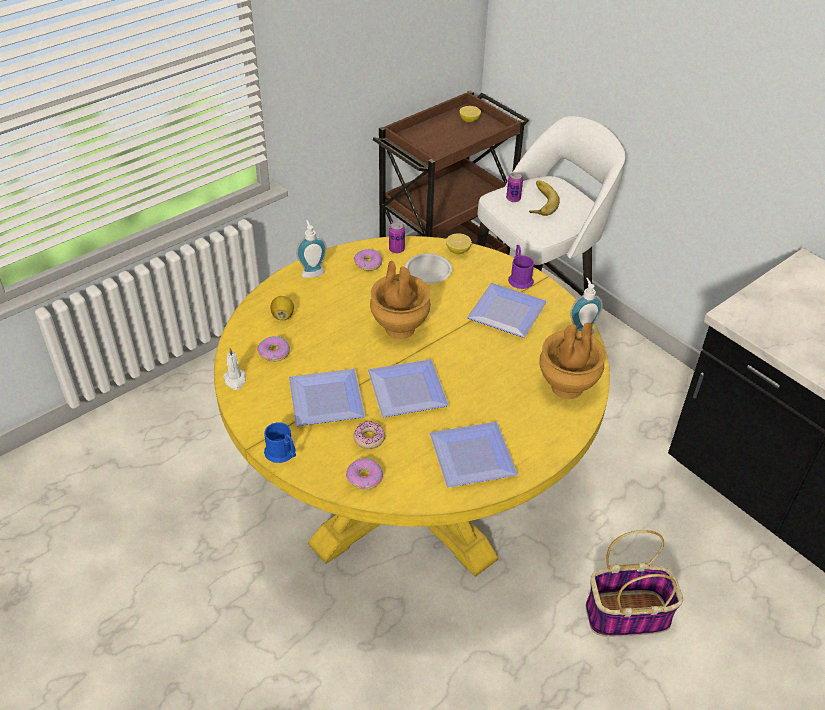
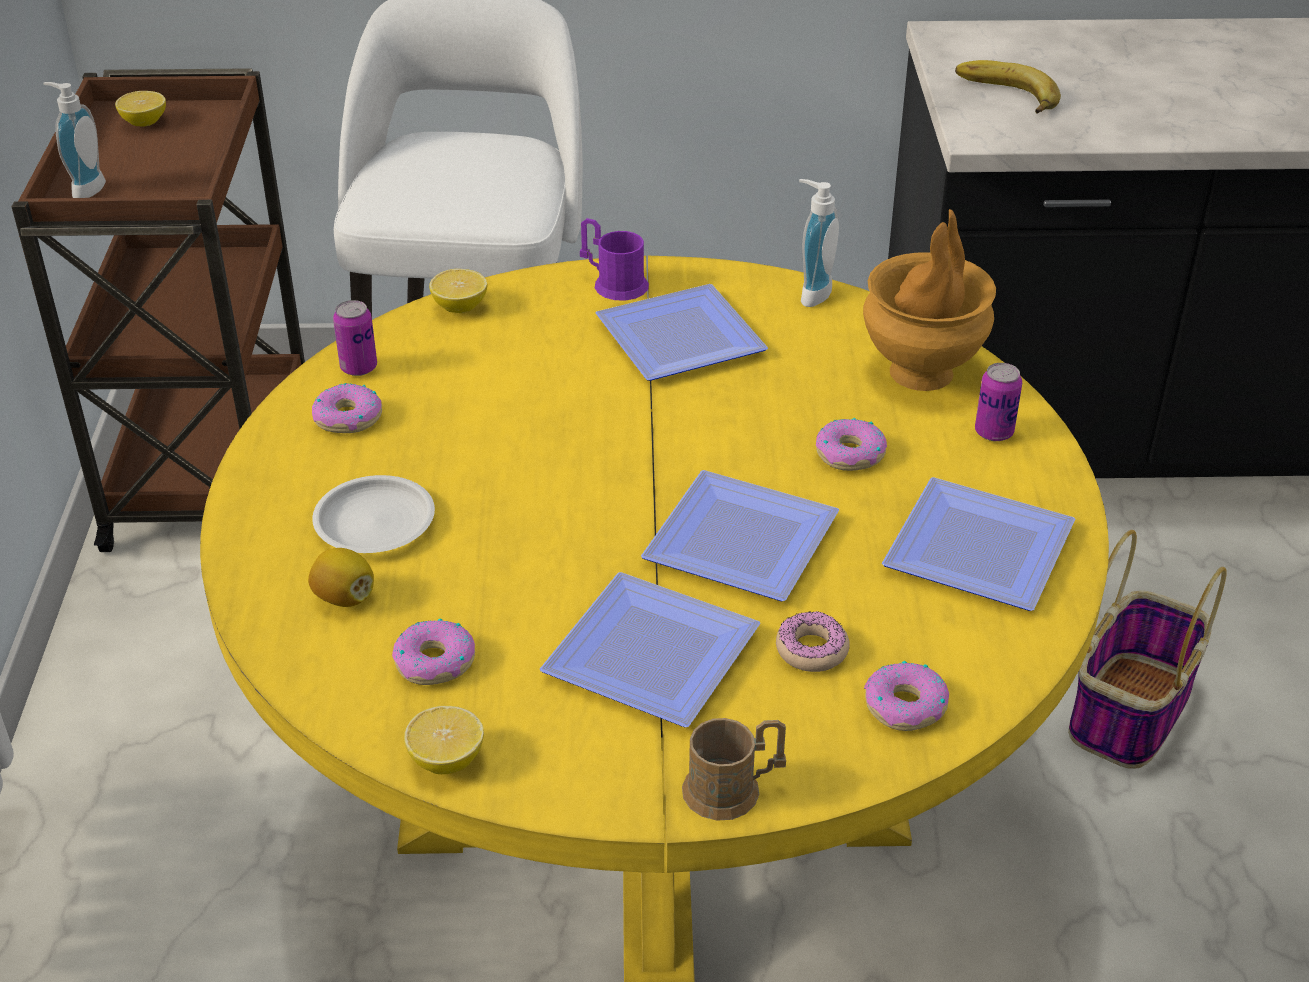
camera: 50 degrees left, 5 degrees down
(235, 380) = (446, 759): white candle -> lemon
(282, 453) = (733, 789): blue mug -> brown mug
(312, 272) = (272, 497): soap dispenser -> soap dispenser (84, 189)
(399, 328) = (570, 471): brown vase -> none
(428, 271) = (468, 363): white plate -> white plate (375, 521)
(490, 393) = (850, 454): none -> donut
(513, 199) = (403, 194): can -> can (994, 432)
(539, 201) = (449, 176): banana -> banana (1004, 96)

